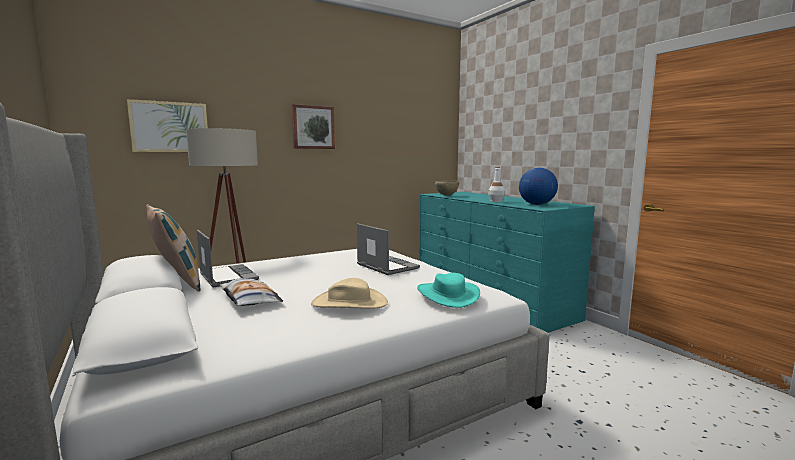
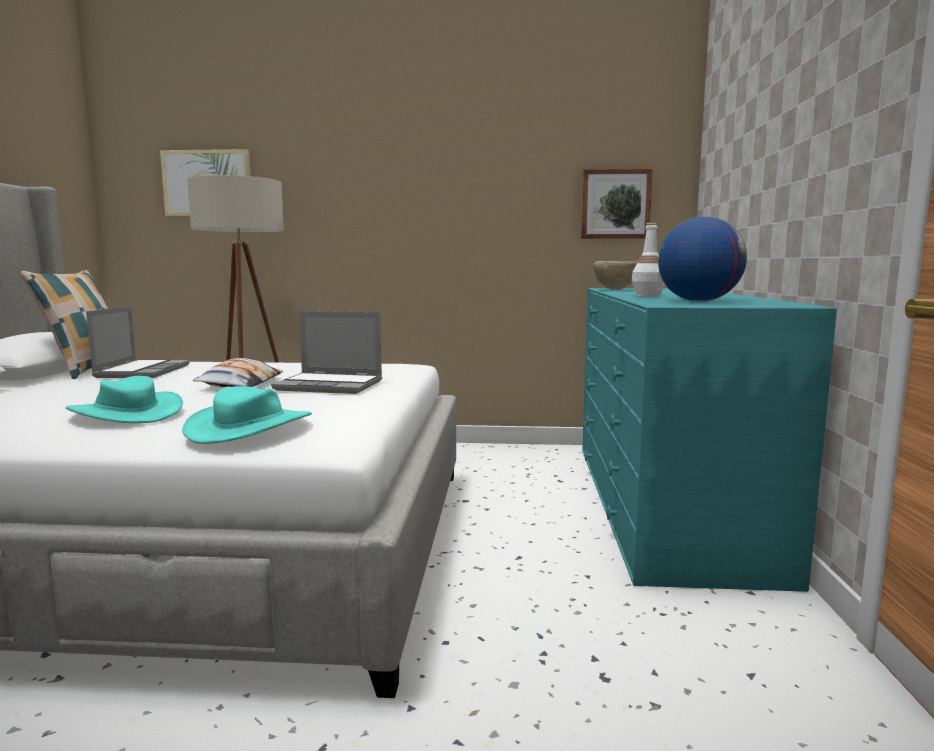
camera: 35 degrees right, 0 degrees up
(249, 299) = (76, 393): pillow -> pillow (240, 384)
(313, 127) = (399, 174): picture -> picture (615, 204)
(349, 303) = (126, 413): beige hat -> turquoise hat
(386, 266) = (331, 385): laptop -> laptop turned 105 degrees clockwise

